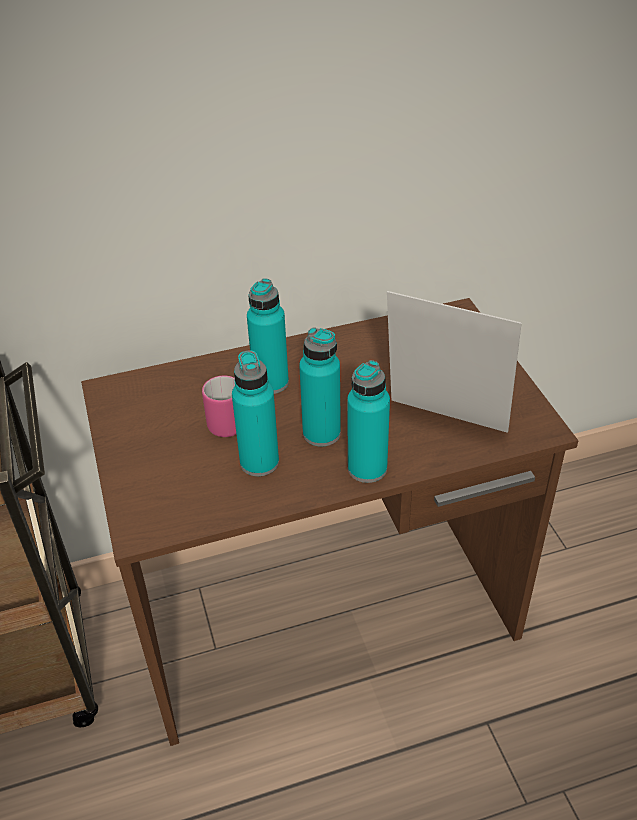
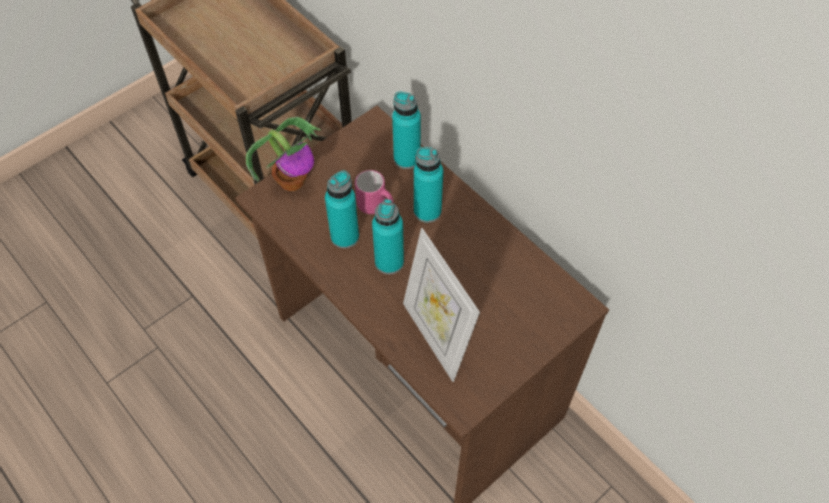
camera: 65 degrees right, 15 degrees up
(134, 489) = (292, 180): none -> potted plant
(367, 468) = (366, 302): turquoise bottle -> turquoise bottle (407, 158)
(444, 423) = (436, 337): picture frame -> picture frame turned 150 degrees clockwise

